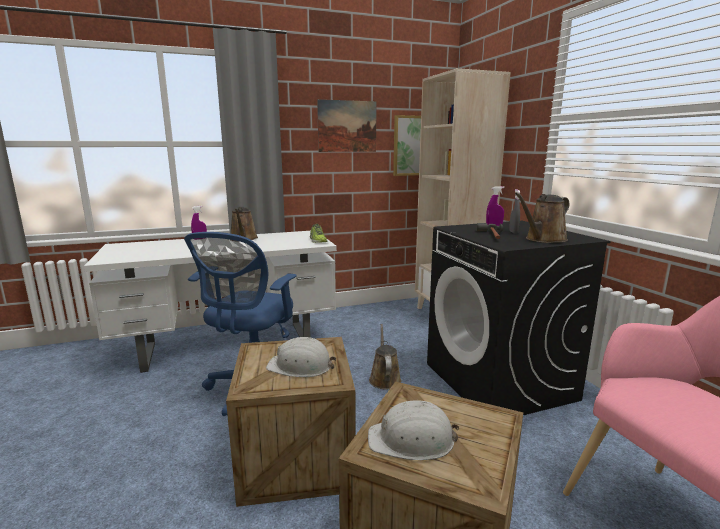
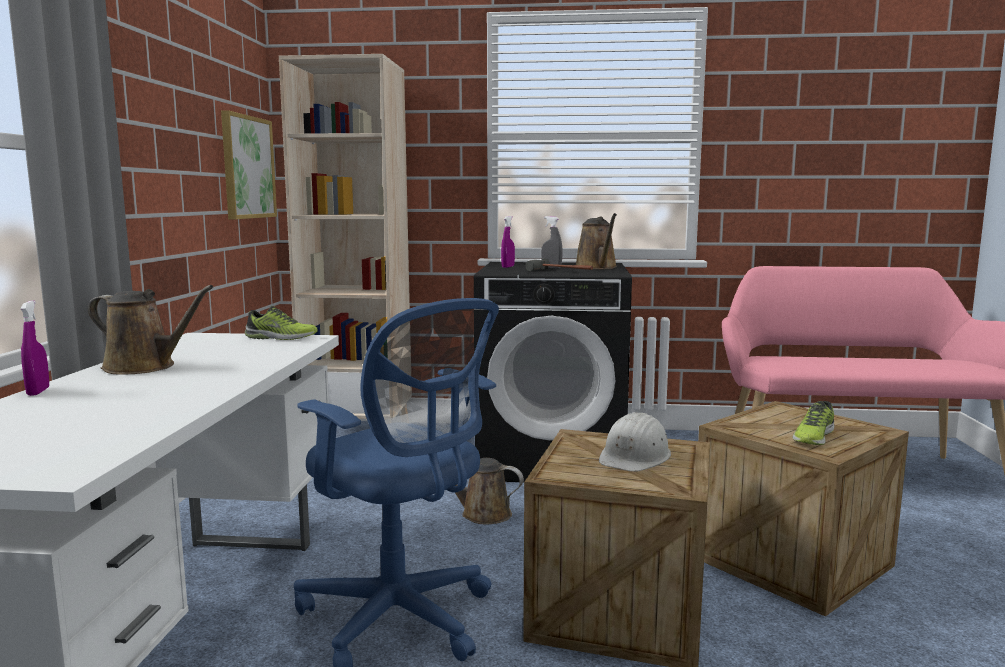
camera: 65 degrees left, 5 degrees down
(347, 126) = (174, 122): picture -> none
(412, 440) = (813, 437): white hard hat -> shoe

